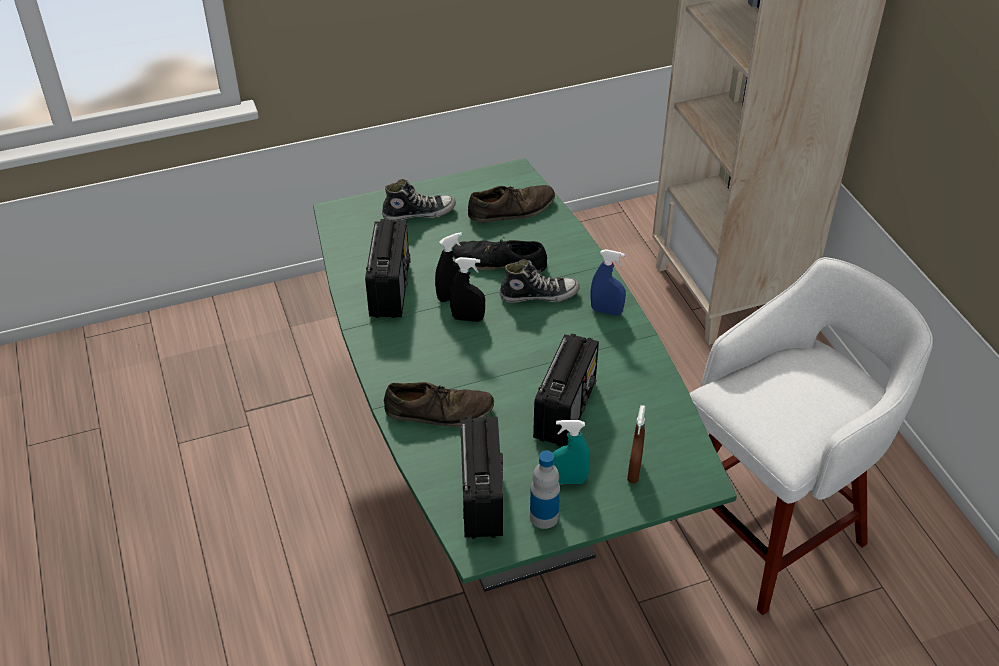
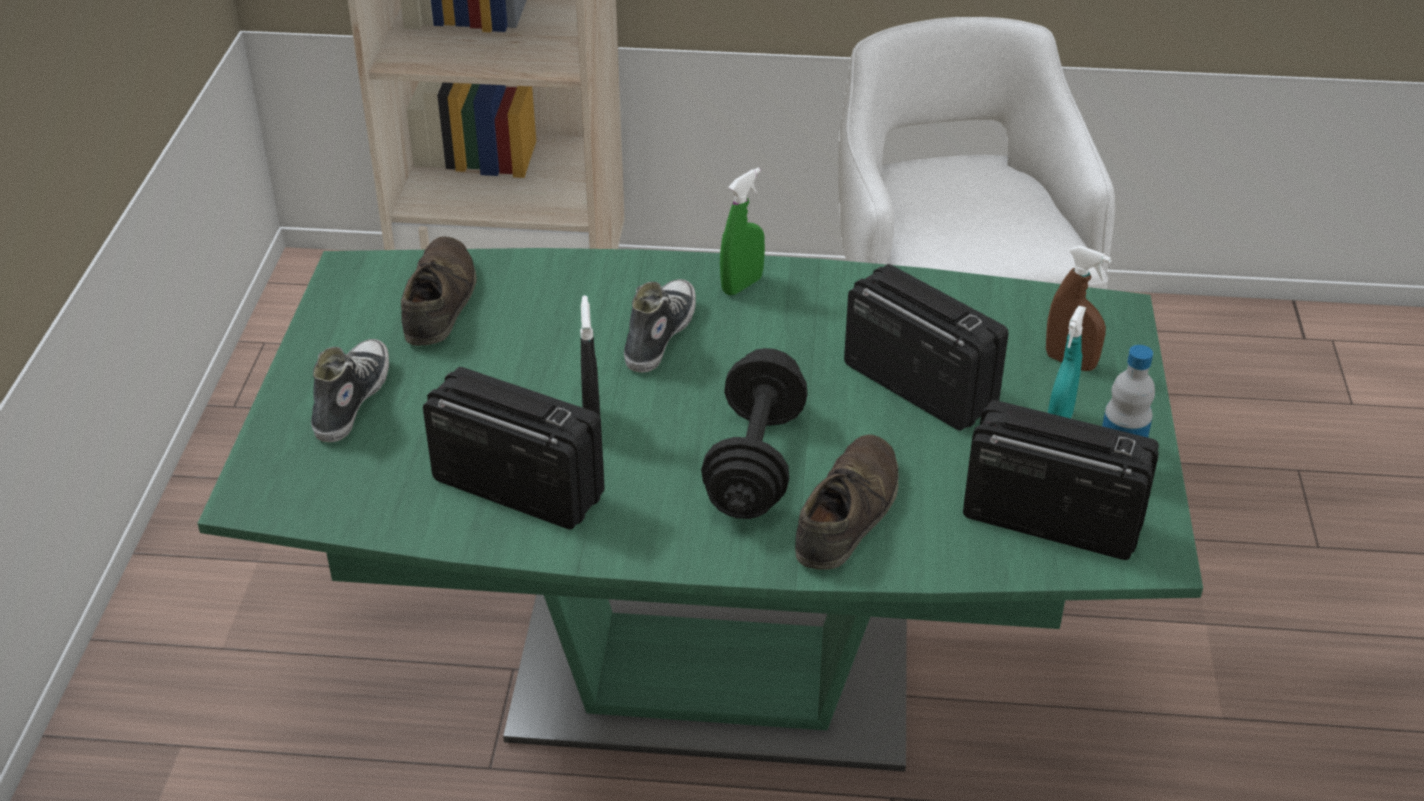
camera: 65 degrees left, 5 degrees down
(458, 364) = (755, 462): none -> black dumbbell
(468, 318) = (657, 421): black spray bottle -> none
(499, 262) = (553, 351): black shoe -> none
(606, 311) = (742, 285): blue spray bottle -> green spray bottle

